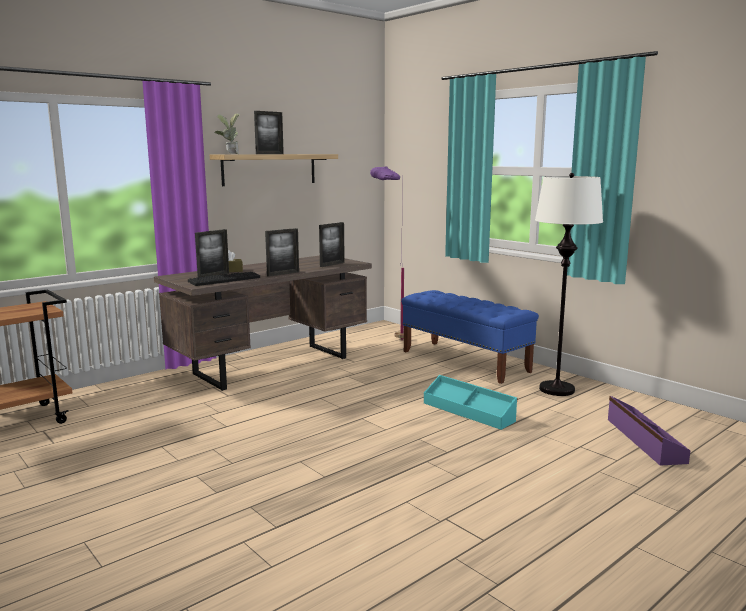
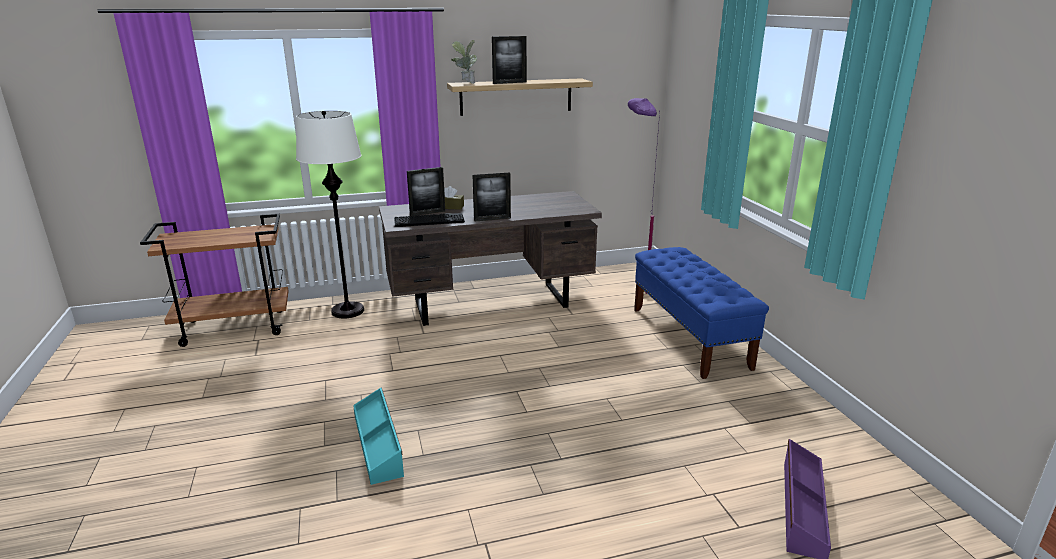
camera: 25 degrees right, 10 degrees up
(332, 264) = (558, 209): picture frame -> none
(468, 411) = (631, 410): turquoise storage box -> turquoise storage box (379, 444)
(556, 389) = (761, 403): white floor lamp -> white floor lamp (348, 311)

